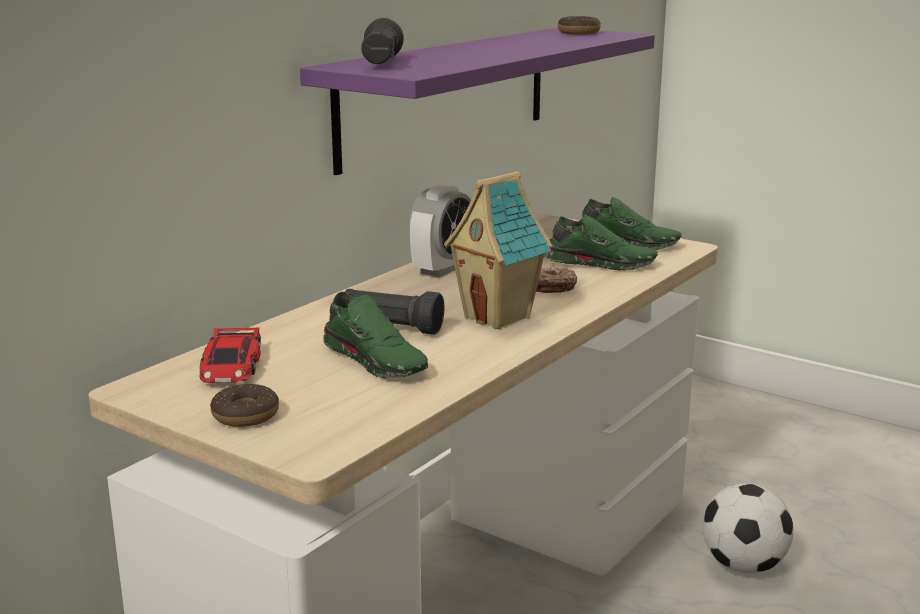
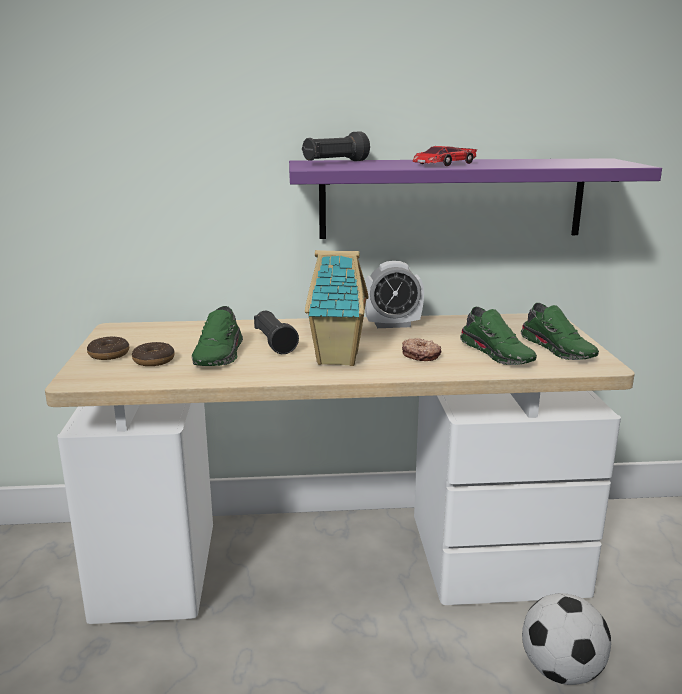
camera: 50 degrees right, 0 degrees up
(232, 365) = (168, 333): toy car -> toy car (444, 164)
(578, 33) = (598, 161): donut -> donut (154, 360)

